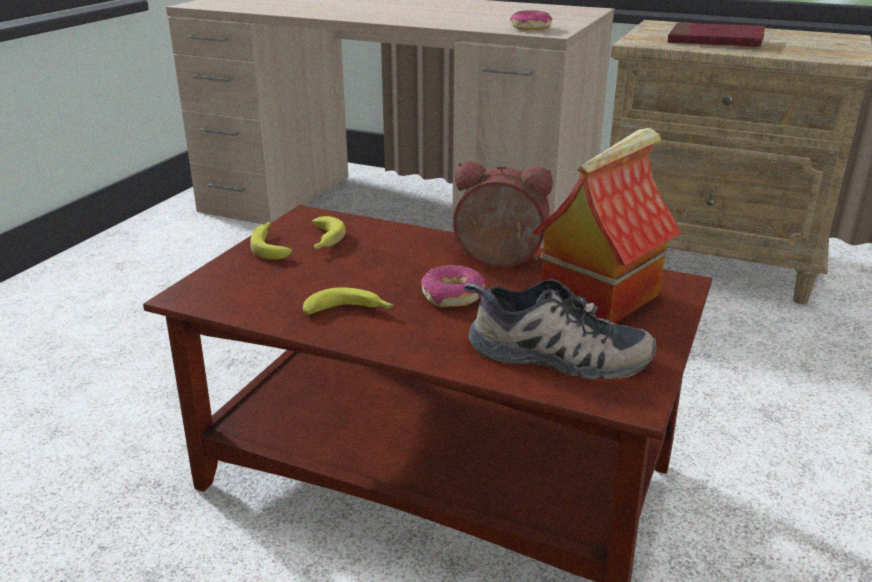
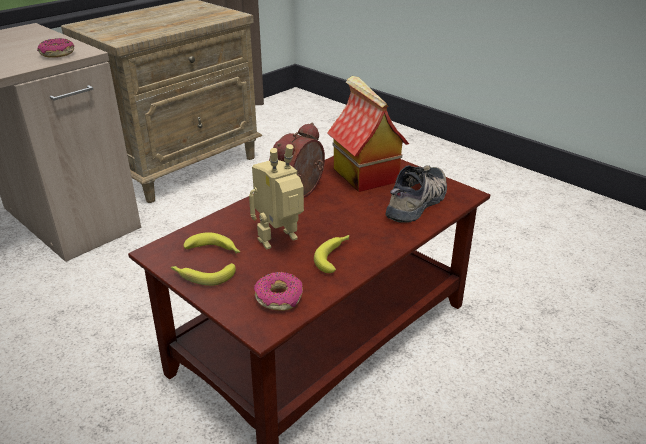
camera: 70 degrees left, 5 degrees up
(363, 272) = (280, 242): none -> toy robot
(453, 296) = (336, 217): donut -> donut (279, 297)
(715, 41) = (153, 25): red book -> none

